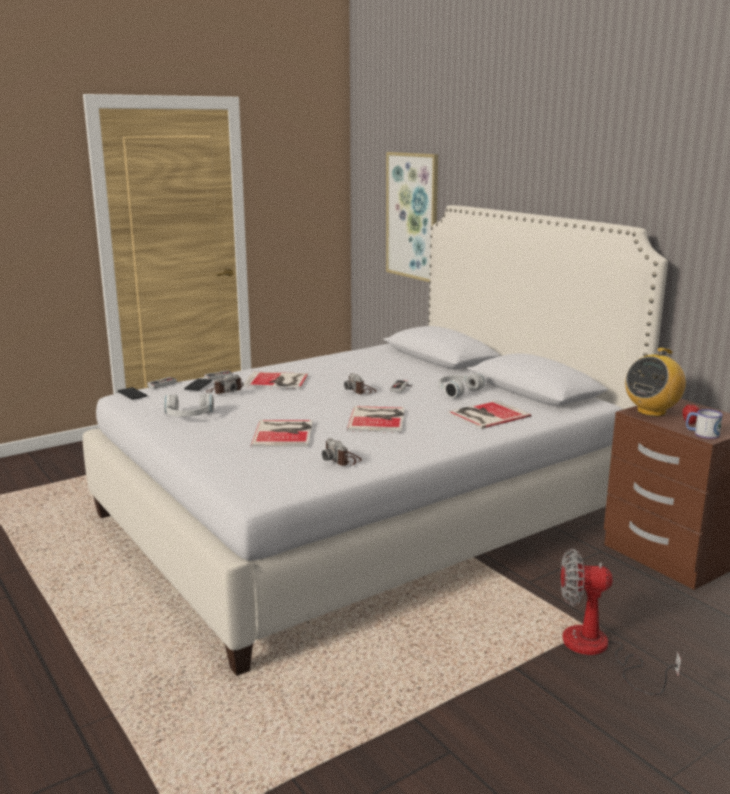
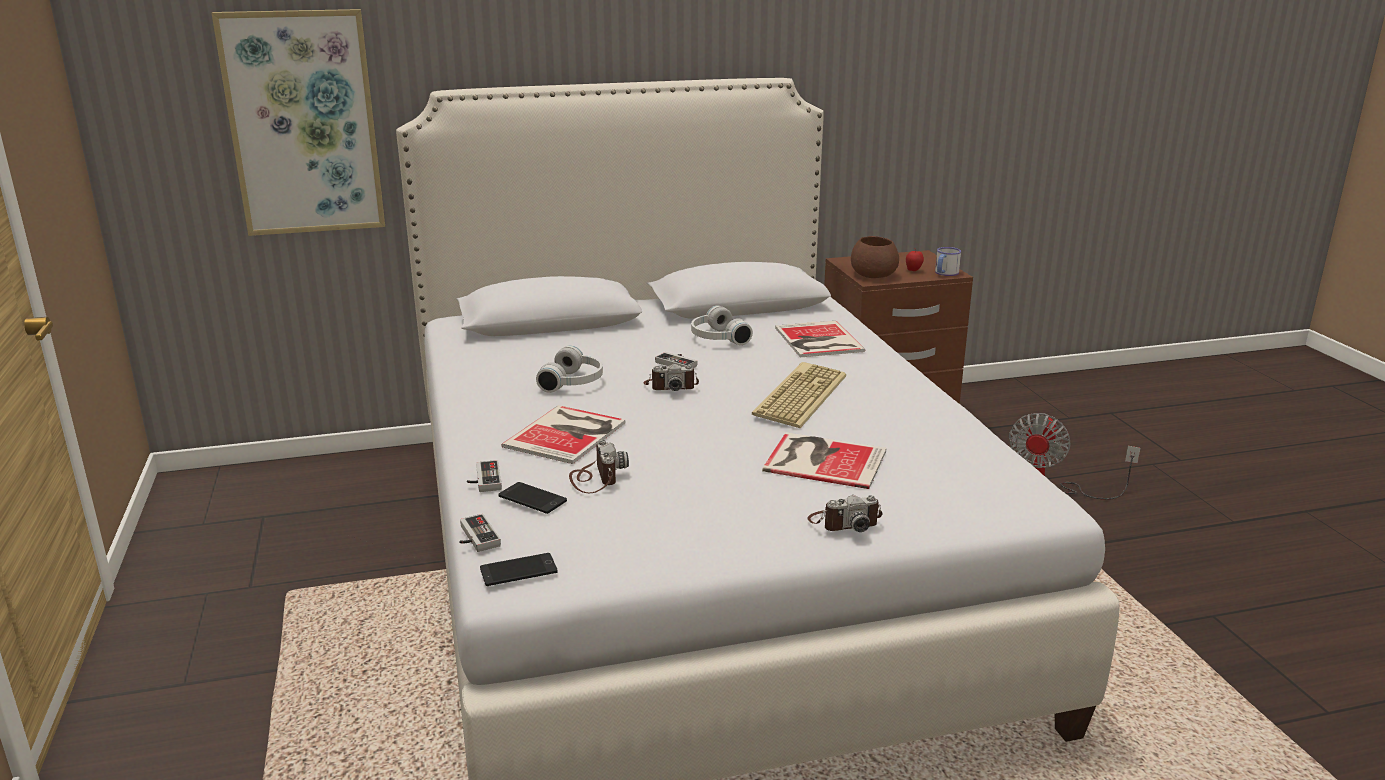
camera: 70 degrees left, 5 degrees up
(188, 416) = (701, 523): white headphones -> white headphones (574, 382)
(342, 459) = (939, 437): camera -> camera (844, 522)
(378, 419) = (799, 395): book -> keyboard
(651, 411) = (873, 274): radio -> brown bowl

